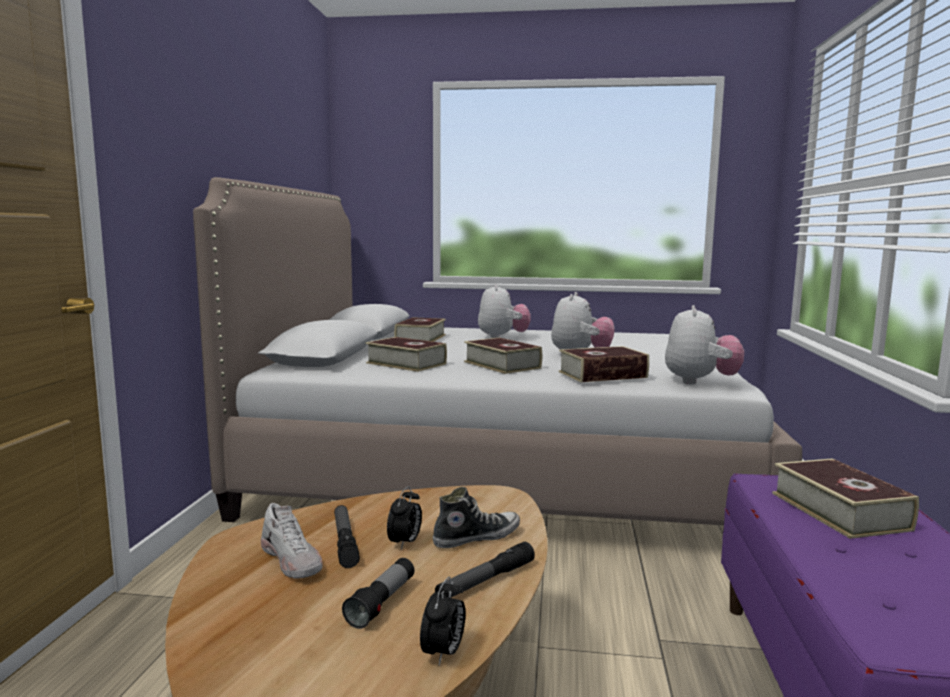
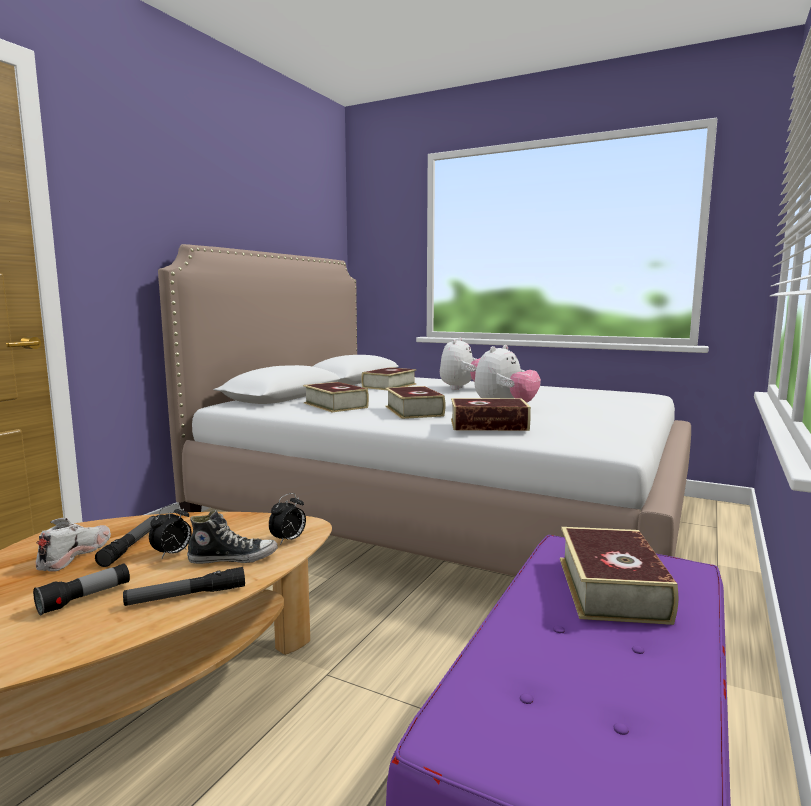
camera: 20 degrees right, 0 degrees up
(292, 560) = (75, 554): white shoe -> white shoe turned 150 degrees counterclockwise
(443, 653) = (67, 648): alarm clock -> alarm clock (288, 540)
(700, 382) = (582, 438): plush toy -> none

